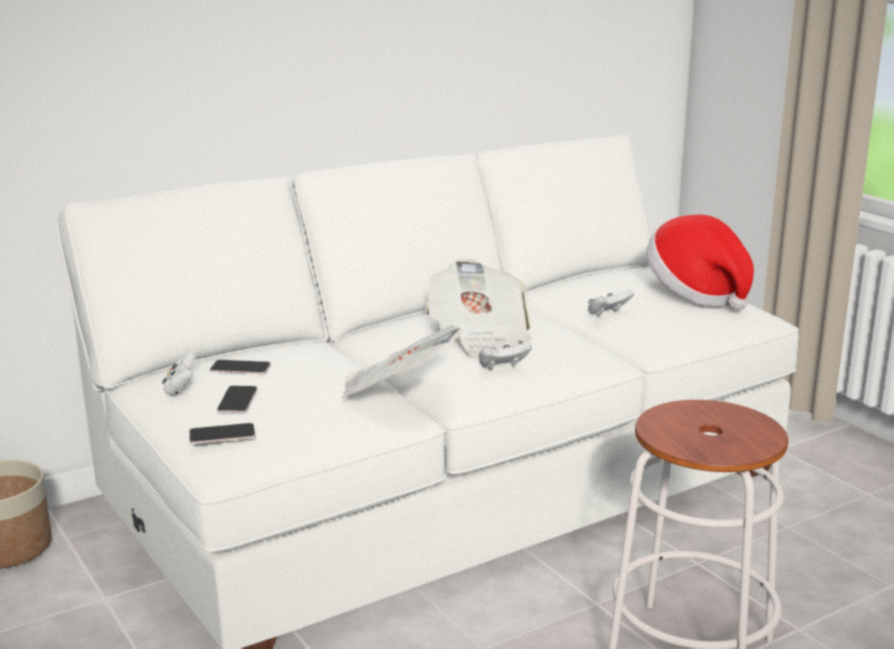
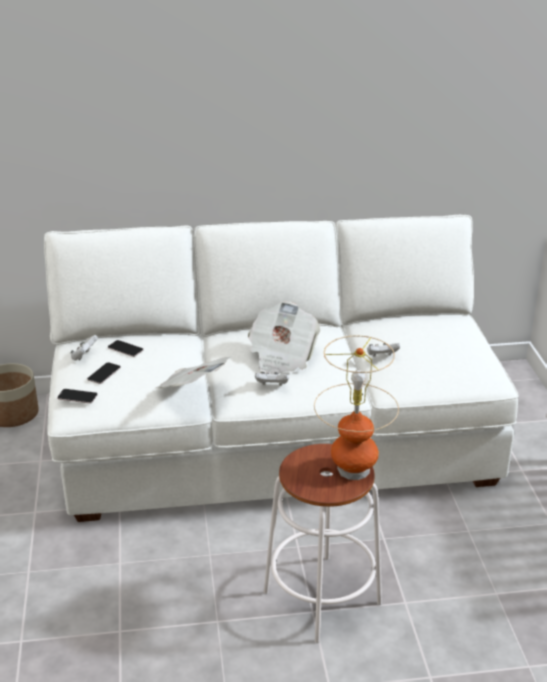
camera: 25 degrees right, 10 degrees up
(697, 294) = (462, 352): hat -> none
(742, 419) = (353, 469): none -> table lamp

